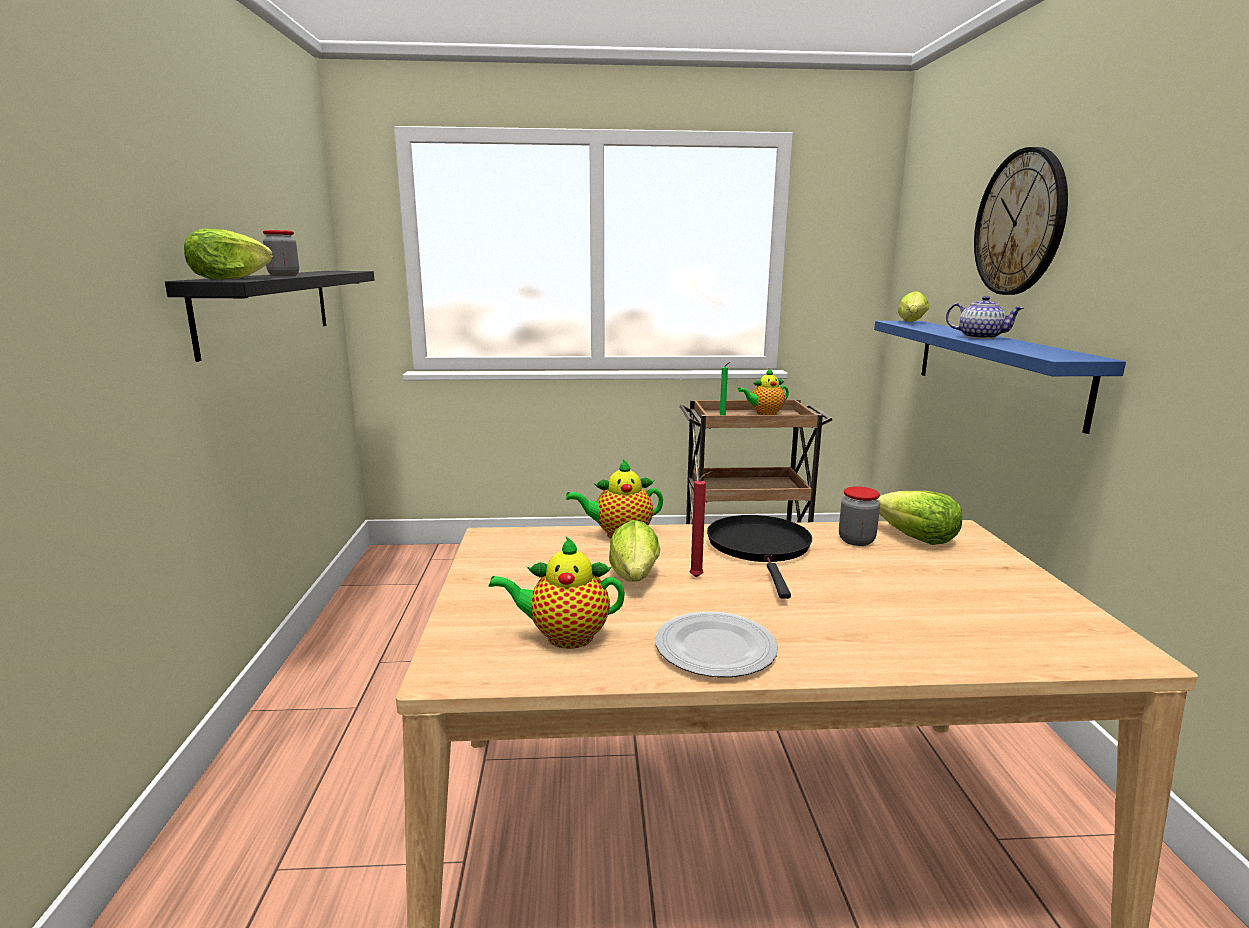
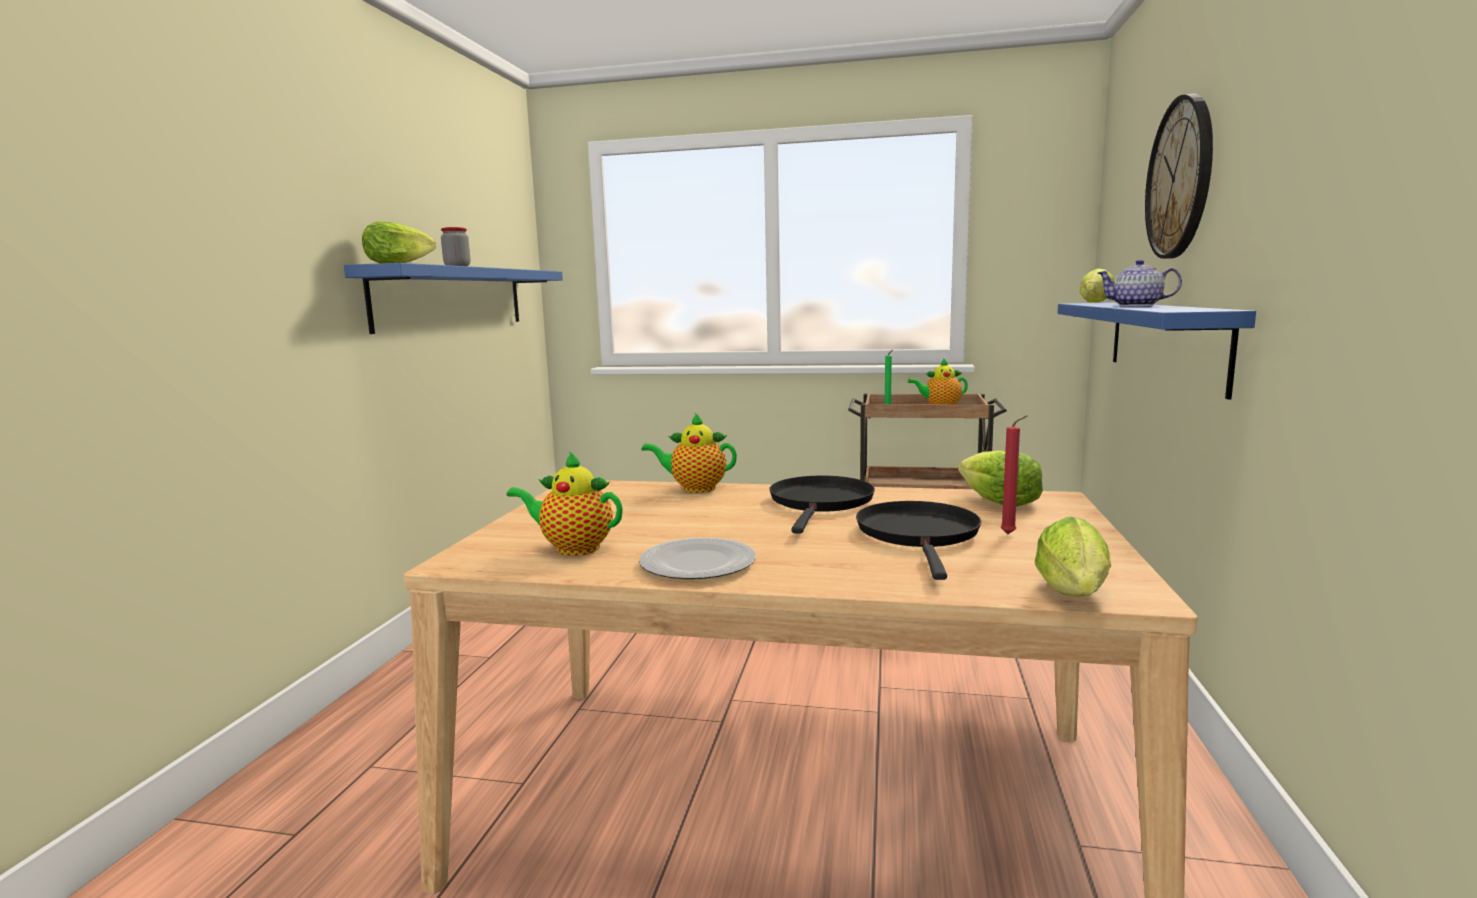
camera: 15 degrees right, 5 degrees down
(268, 307) = (453, 298): black shelf -> blue shelf
(634, 580) = (675, 517): lettuce -> lettuce (1074, 596)
(698, 577) = (736, 518): red candle -> red candle (1010, 534)
(856, 540) = (928, 501): jar -> none
(887, 587) = (919, 535): none -> black frying pan
(979, 337) = (1137, 306): teapot -> teapot turned 150 degrees clockwise

